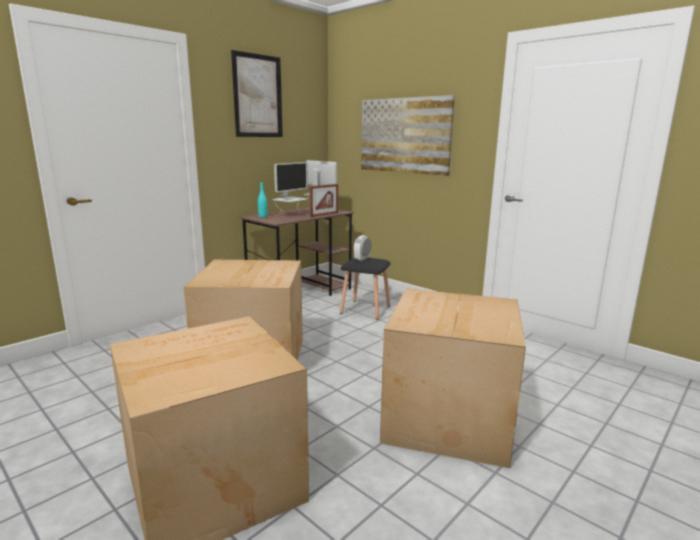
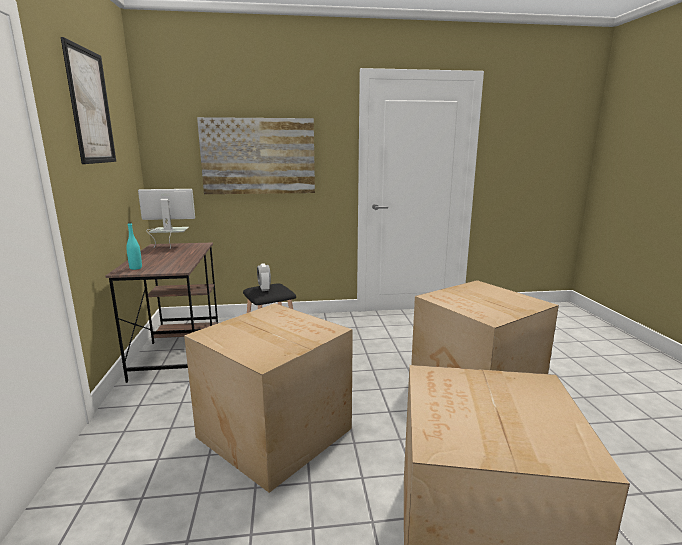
camera: 50 degrees left, 0 degrees up
(290, 215) = (162, 259): monitor -> none
(324, 214) = (197, 251): picture frame -> none

